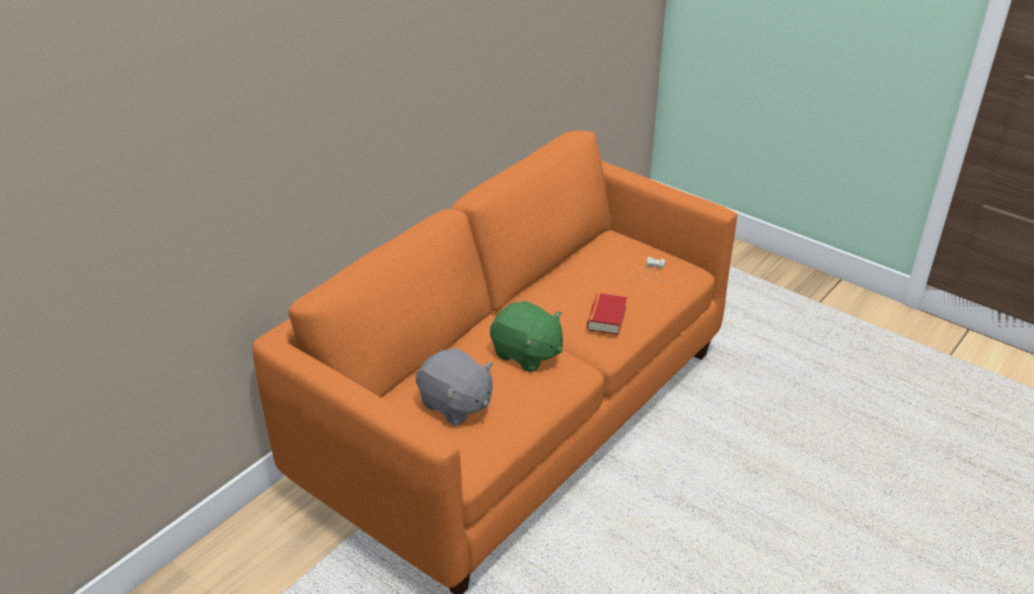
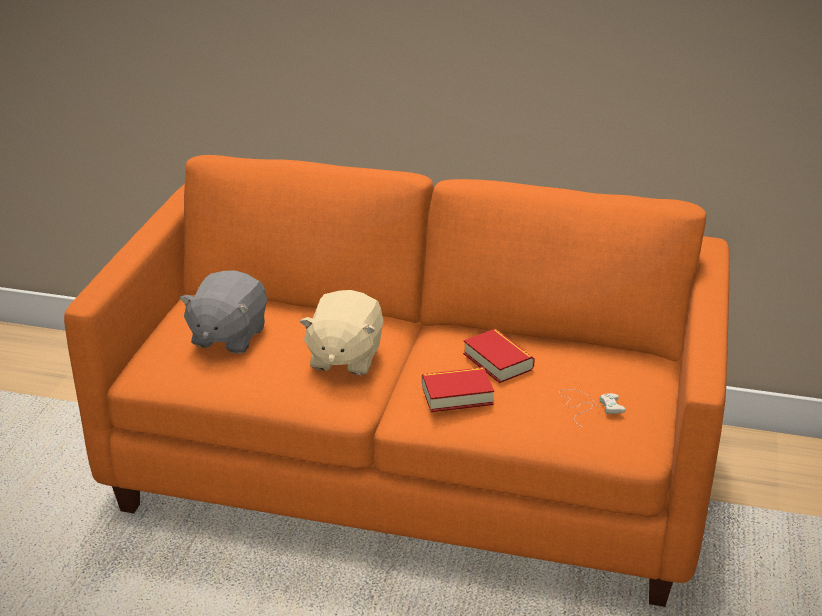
camera: 65 degrees right, 5 degrees down
(526, 354) = (344, 357): green plush toy -> beige plush toy
(579, 289) = (498, 361): none -> book

